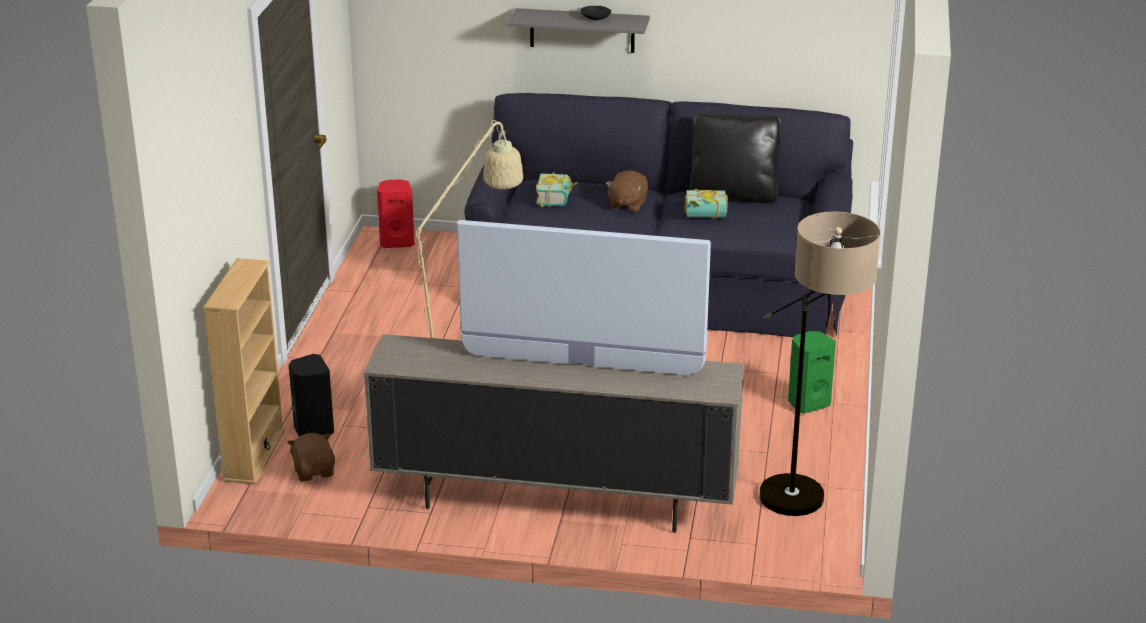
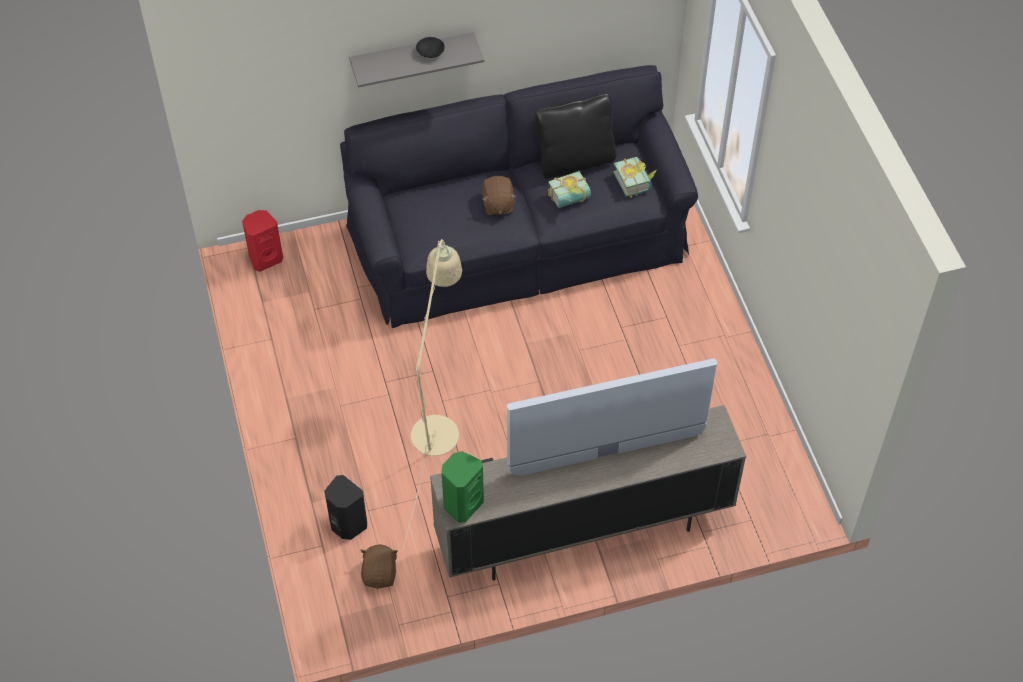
camera: 25 degrees left, 25 degrees up
(254, 455) = (319, 574): beige bookcase -> none
(314, 471) = (380, 574): brown plush toy -> brown plush toy turned 45 degrees clockwise
(558, 199) = (437, 218): book -> book (636, 181)
(804, 511) = (766, 470): floor lamp -> none
(808, 403) = (707, 344): green speaker -> green speaker (462, 504)

